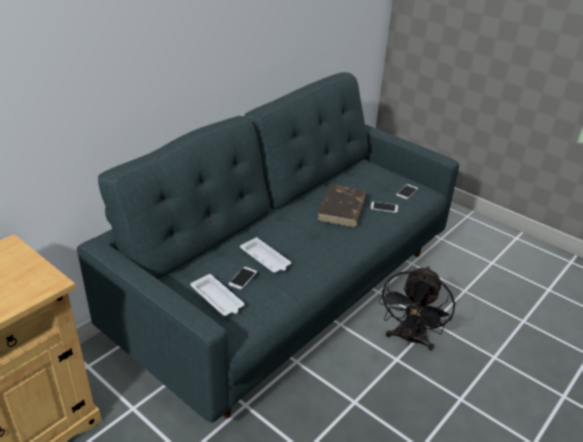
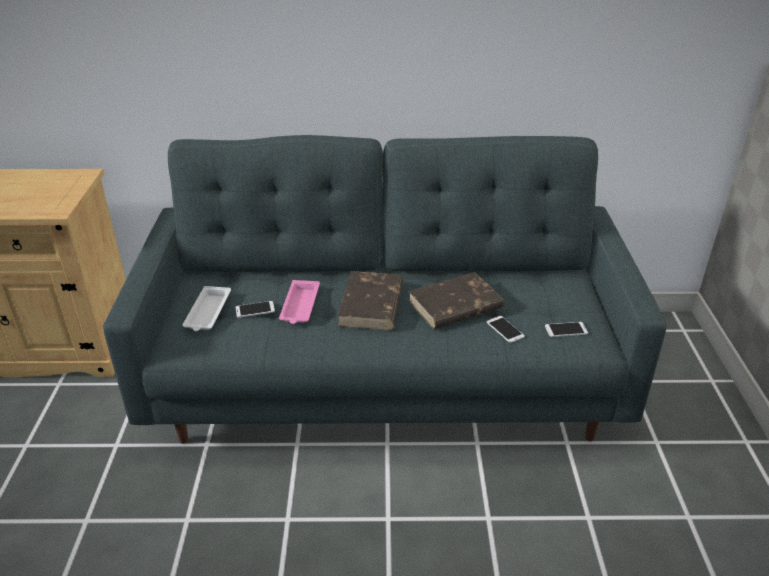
camera: 50 degrees right, 0 degrees up
(266, 259) = (300, 306): white tray -> pink tray
(303, 234) = (371, 305): none -> brown book
(409, 339) = (433, 512): black fan -> none

